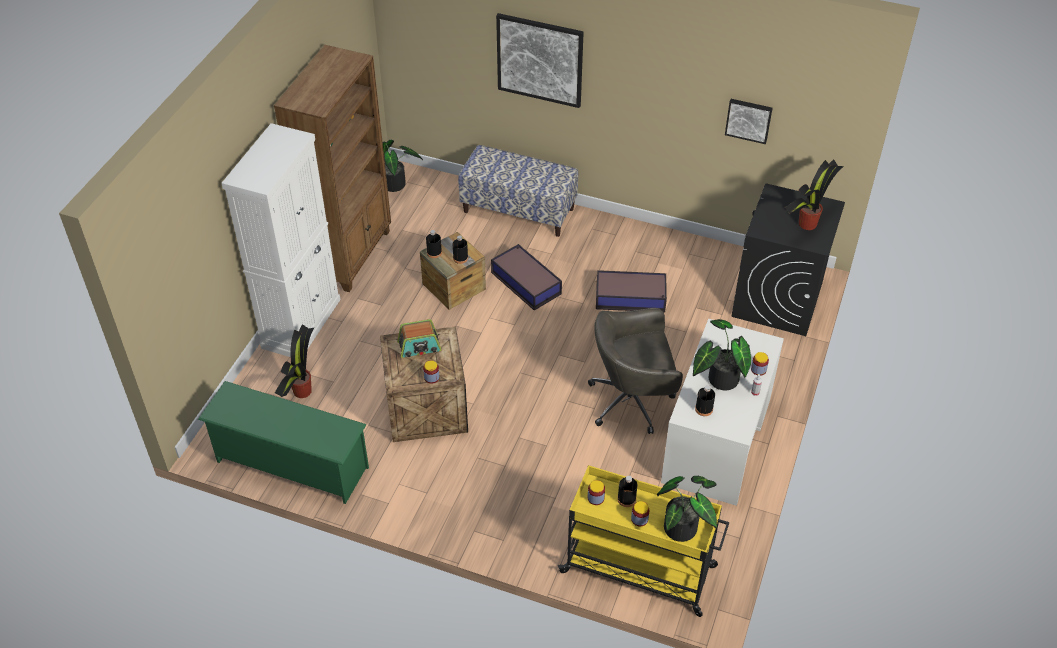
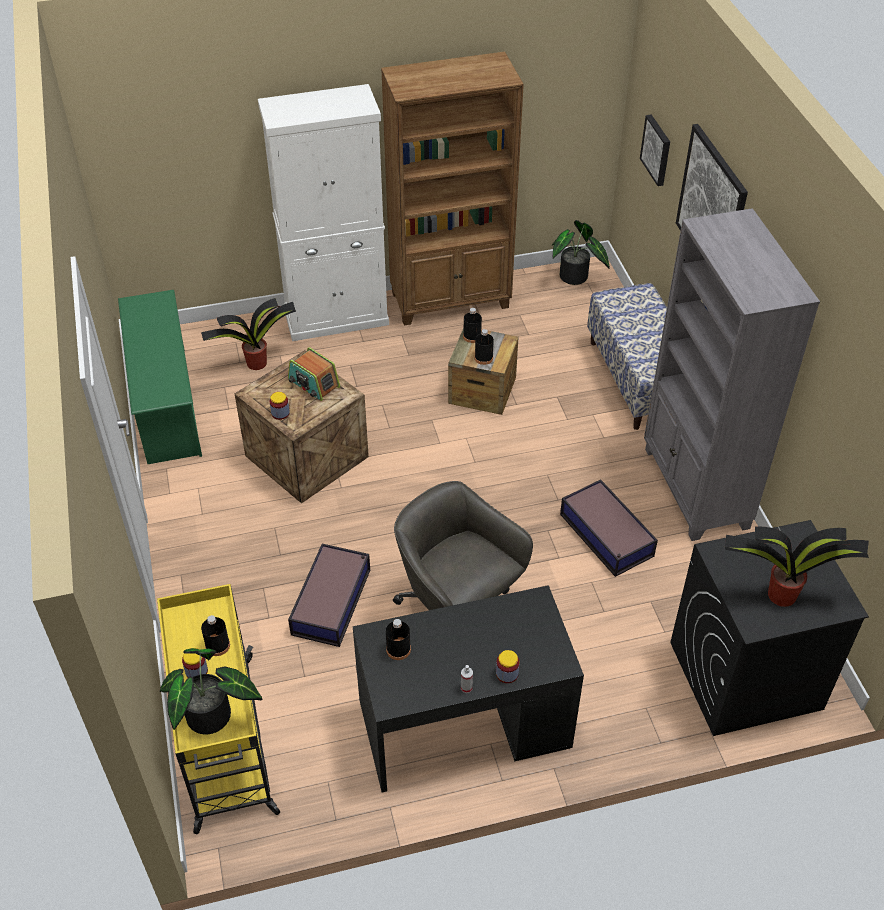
camera: 55 degrees right, 0 degrees up
(525, 282) = (541, 439): storage box -> storage box (332, 601)
(595, 498) = (200, 618): jar -> none
(630, 239) = (695, 489): none -> grey bookcase
(717, 440) = (464, 724): white desk -> black desk
(719, 379) = (458, 642): potted plant -> none
(748, 120) = (842, 425): picture -> picture (657, 149)

